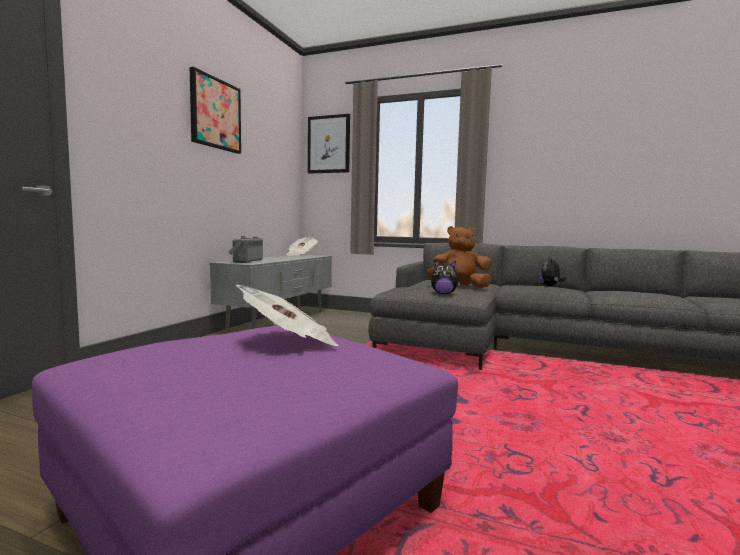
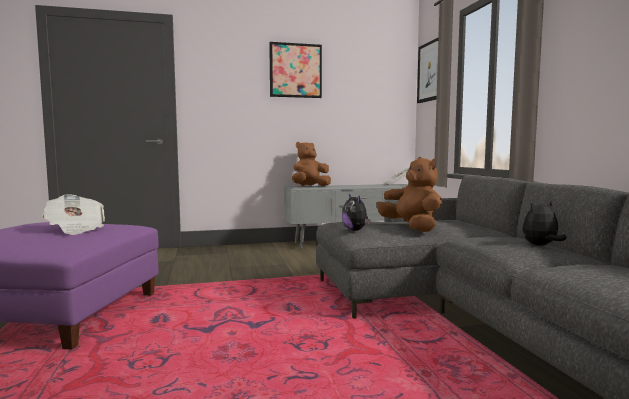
camera: 55 degrees right, 0 degrees up
(245, 261) = (310, 186): radio -> brown plush toy

